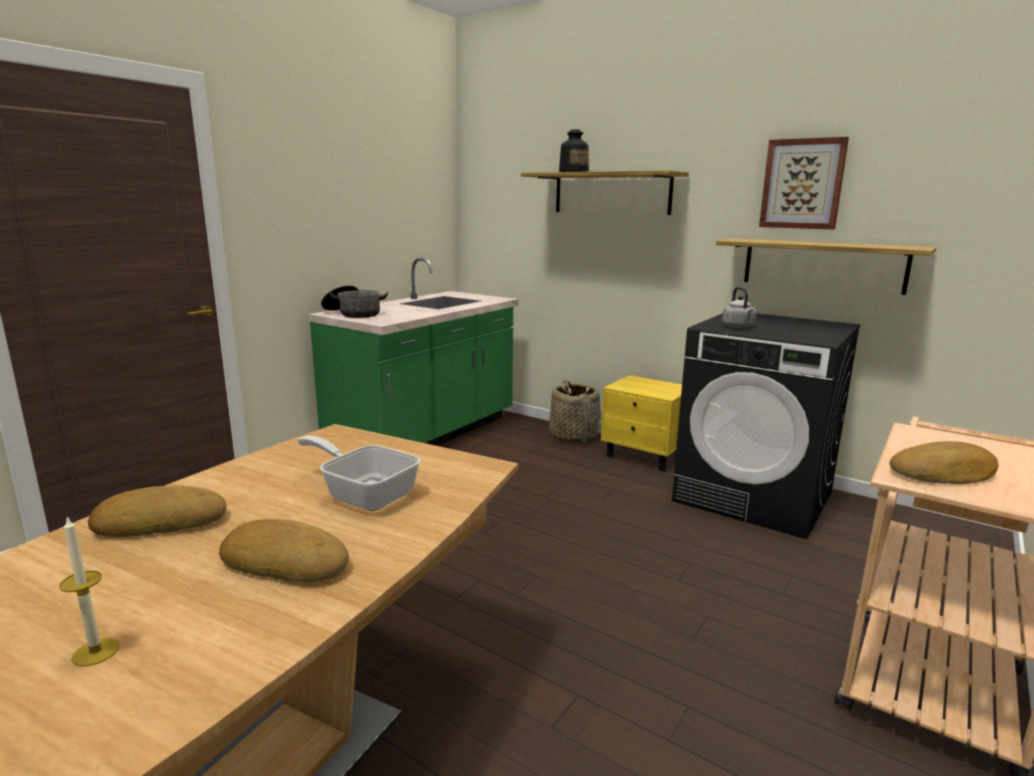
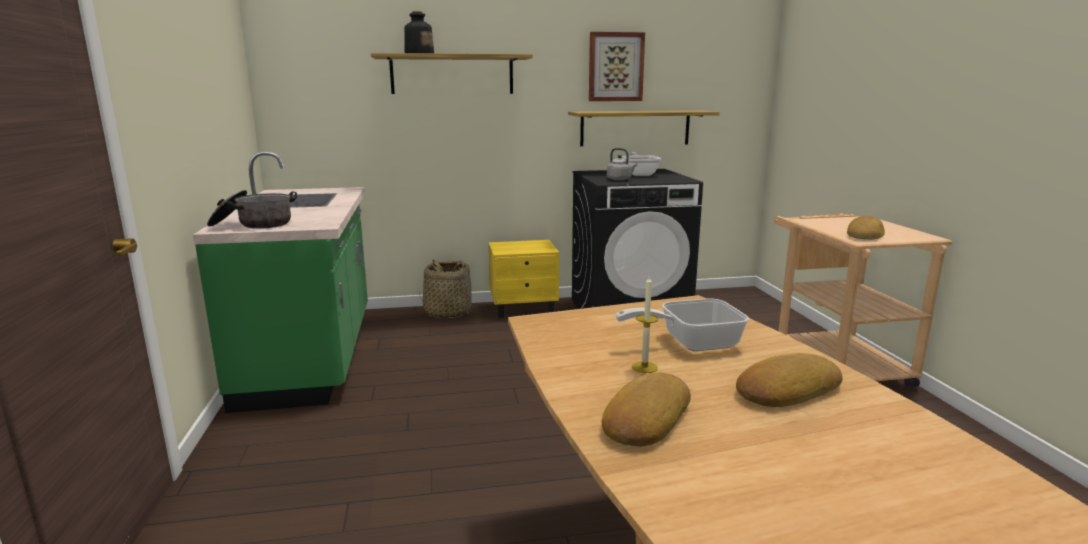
camera: 45 degrees left, 0 degrees up
(95, 652) = (880, 478): candle -> candle (644, 367)
(792, 325) = (639, 174): none -> frying pan

